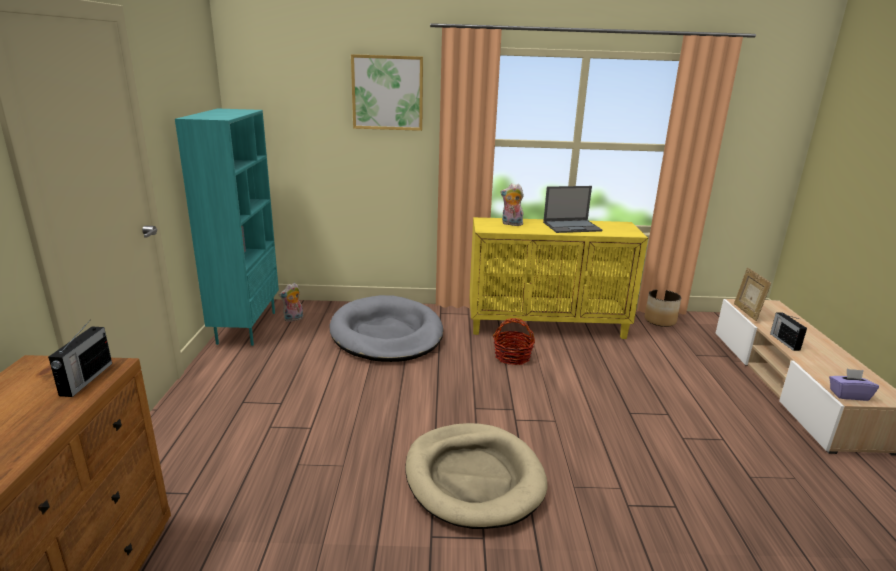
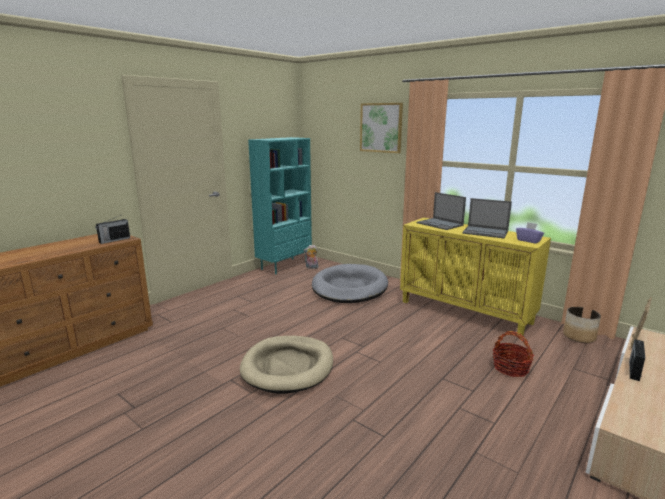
camera: 40 degrees right, 5 degrees down
(511, 224) = (440, 224): plush toy -> laptop
(512, 357) = (409, 321): basket -> basket (511, 368)
(848, 395) = (623, 424): purple tissue box -> purple tissue box (528, 240)

